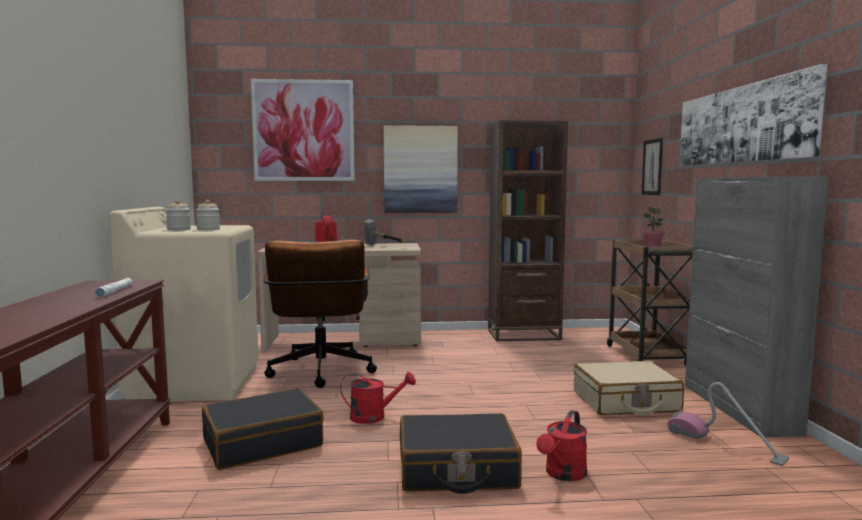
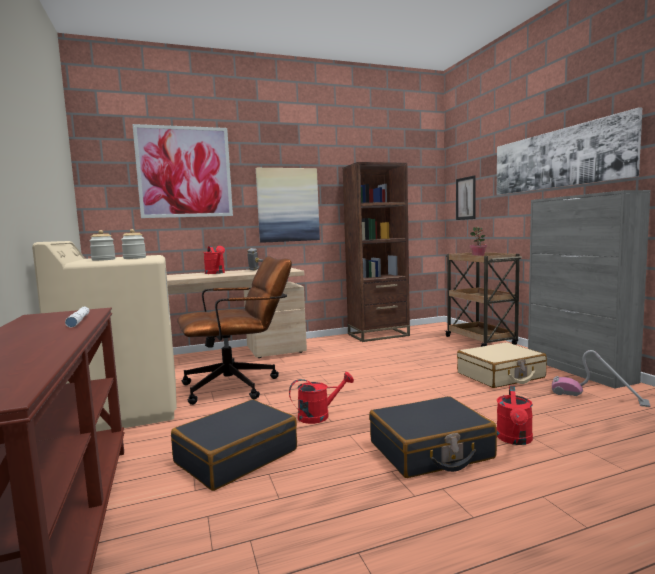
camera: 15 degrees left, 0 degrees up
(320, 374) = (239, 385): brown office chair -> brown office chair turned 90 degrees counterclockwise

